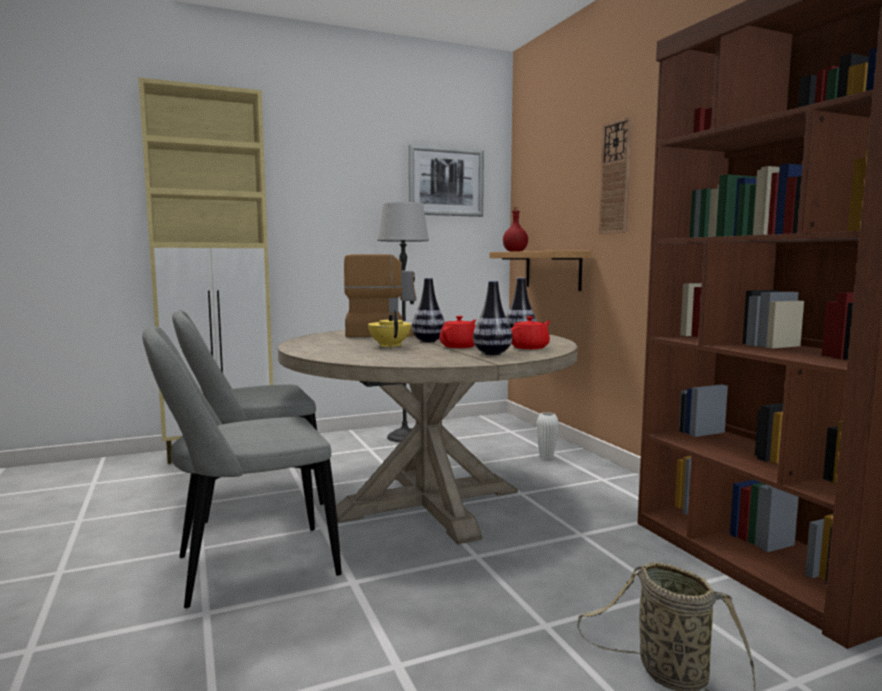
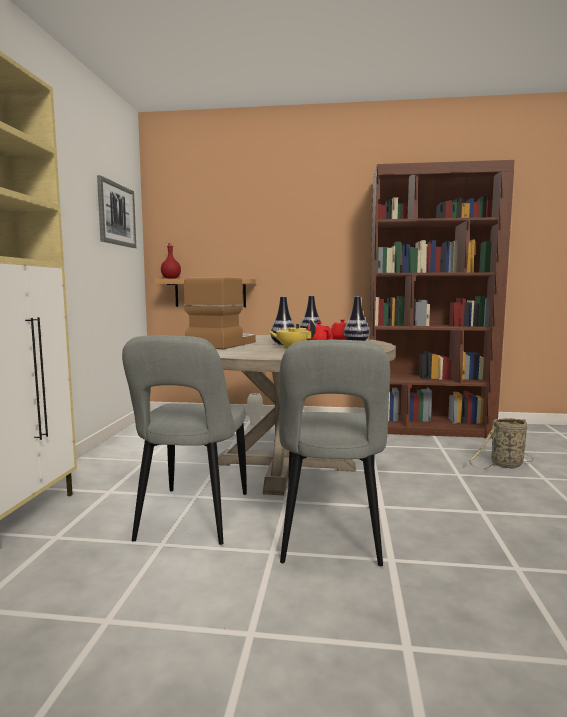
camera: 60 degrees left, 0 degrees up
(404, 437) = (141, 445): floor lamp -> none
(616, 177) = (278, 231): wall clock -> none

